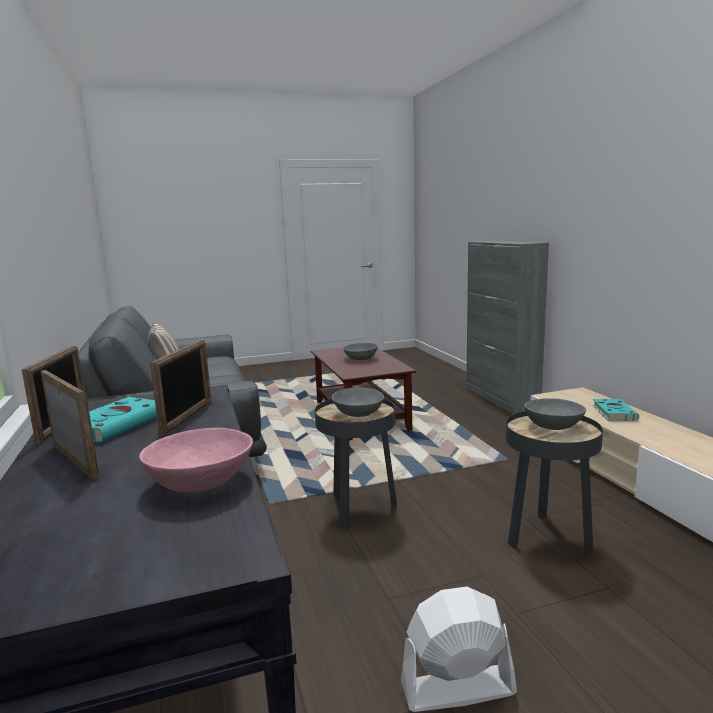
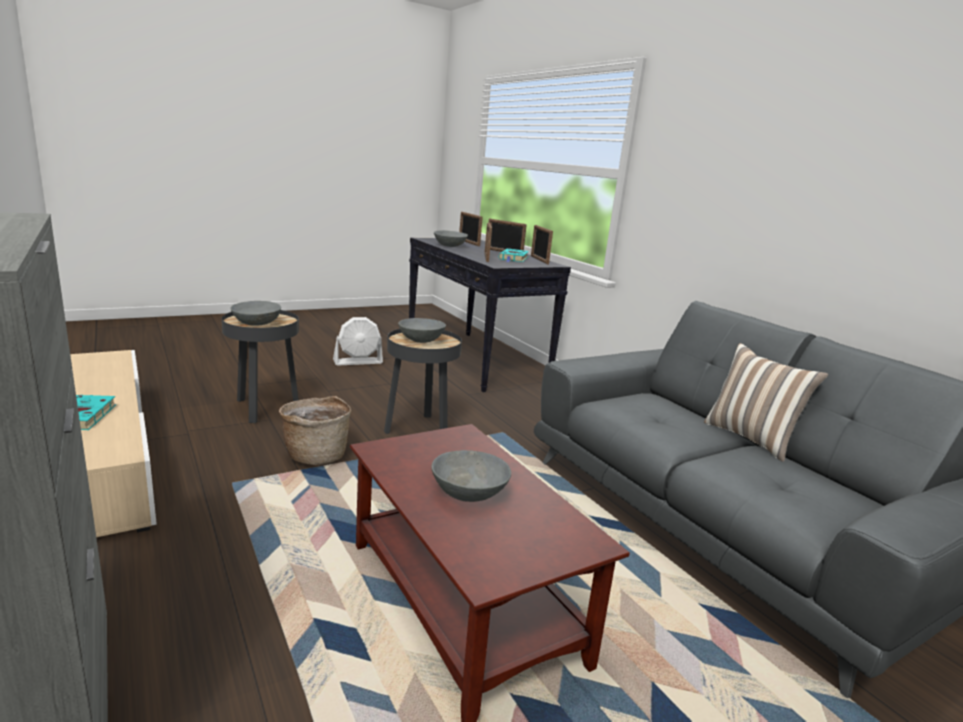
camera: 165 degrees right, 5 degrees up
(74, 537) = (469, 243): none -> picture frame
(202, 482) = (449, 246): pink bowl -> grey bowl
(456, 480) = (316, 455): none -> basket

